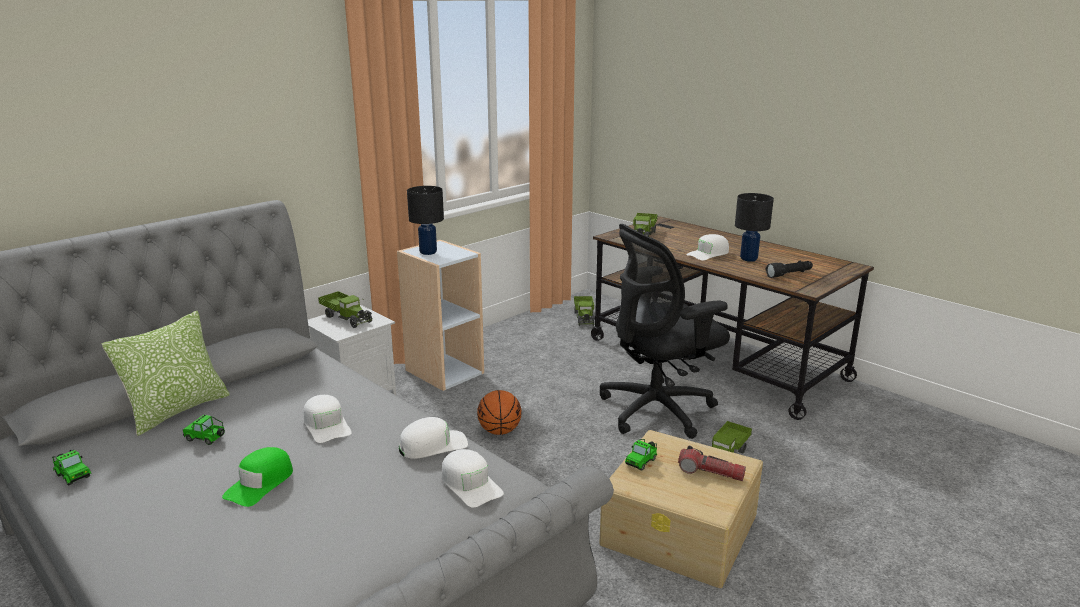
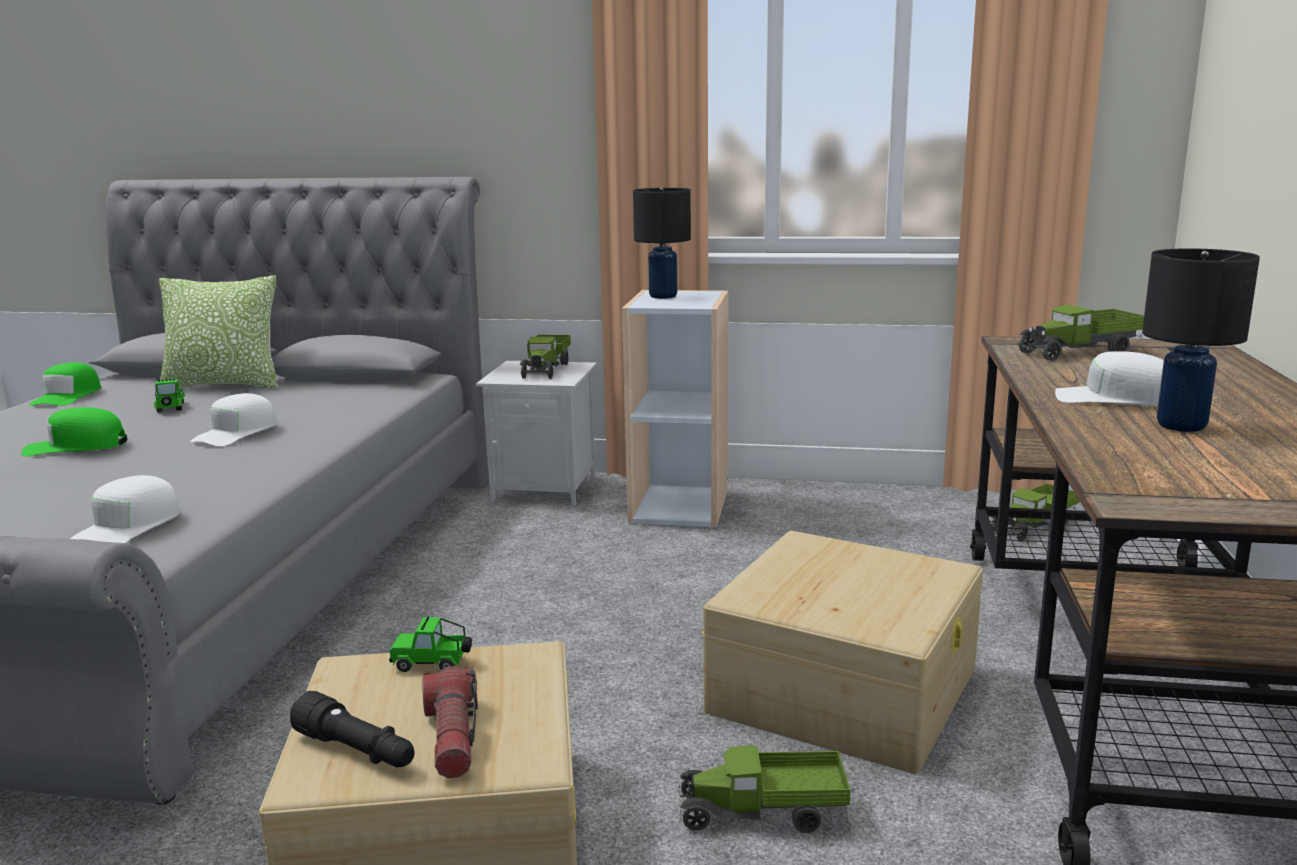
camera: 55 degrees right, 5 degrees down
(72, 475) = (68, 396): toy car -> green cap
(433, 445) = (224, 484): white cap -> none
(499, 431) = (571, 591): basketball -> none
(661, 407) = (845, 688): black office chair -> beige storage box
(789, 274) = (1189, 470): black flashlight -> black flashlight (357, 751)

